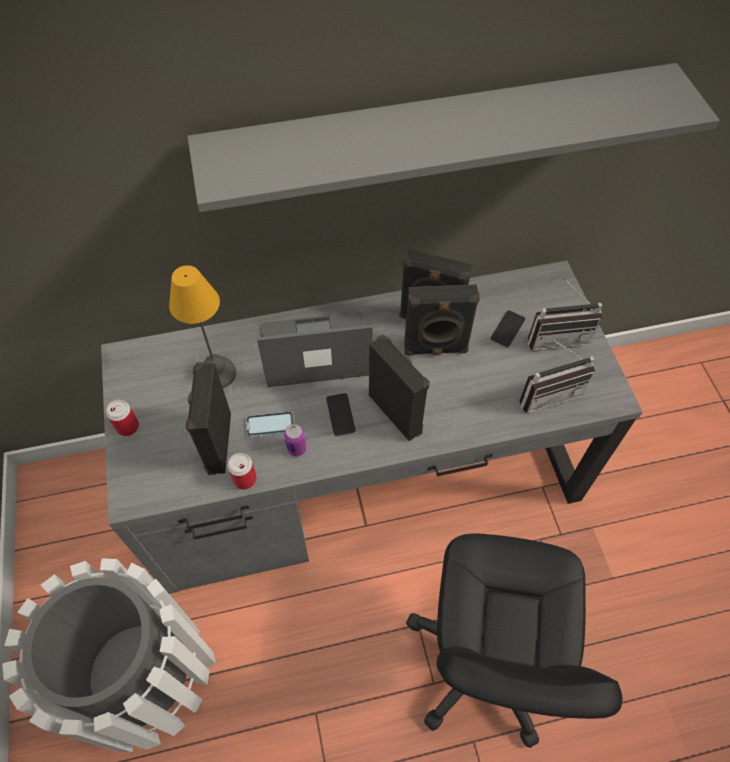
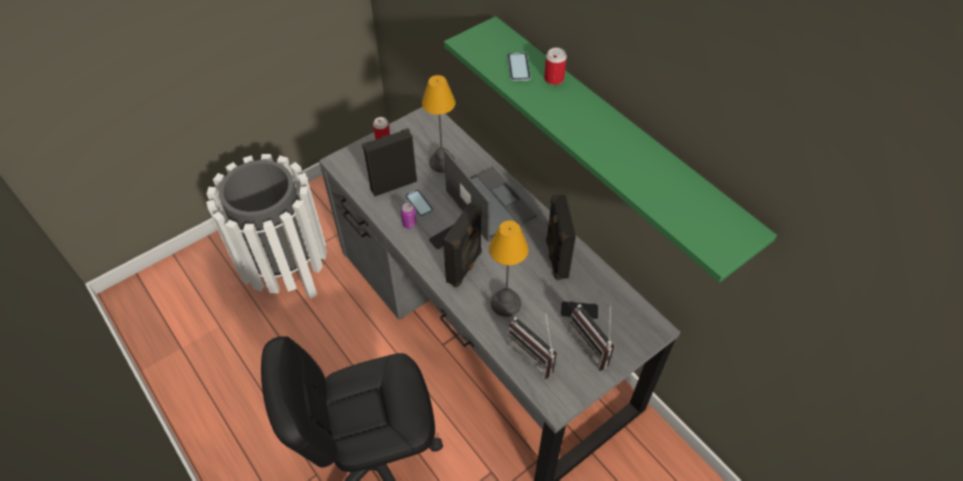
camera: 65 degrees right, 5 degrees down
(245, 479) = (375, 207): can -> can (554, 79)
(309, 150) = (518, 68): none -> phone
(435, 349) = (532, 271): black speaker -> none
(438, 133) = (613, 135): grey shelf -> green shelf
(469, 392) = (506, 304): none -> table lamp

